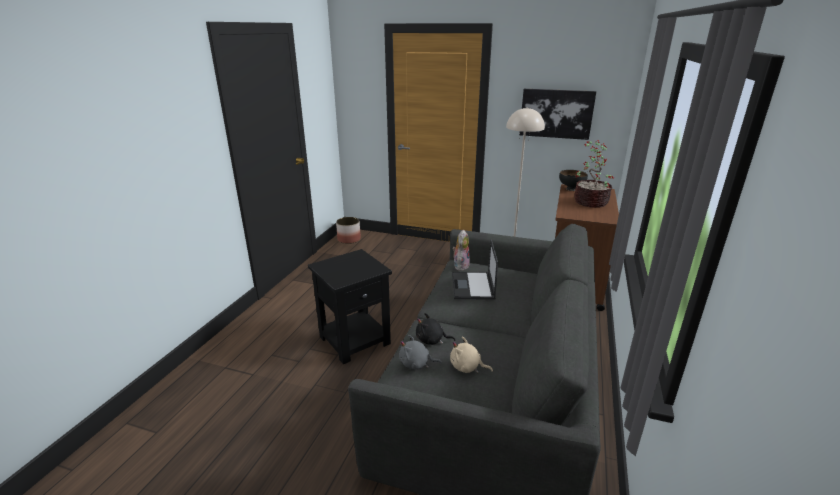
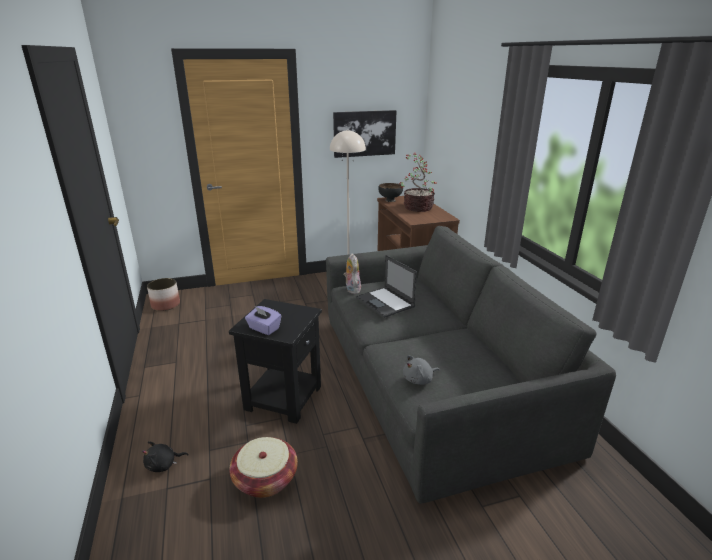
camera: 35 degrees left, 0 degrees up
(282, 393) = (265, 479): none -> basket
(330, 271) = (264, 328): none -> purple tissue box
(432, 340) = (406, 357): black plush toy -> black plush toy (163, 465)
(467, 367) = (459, 365): beige plush toy -> none

